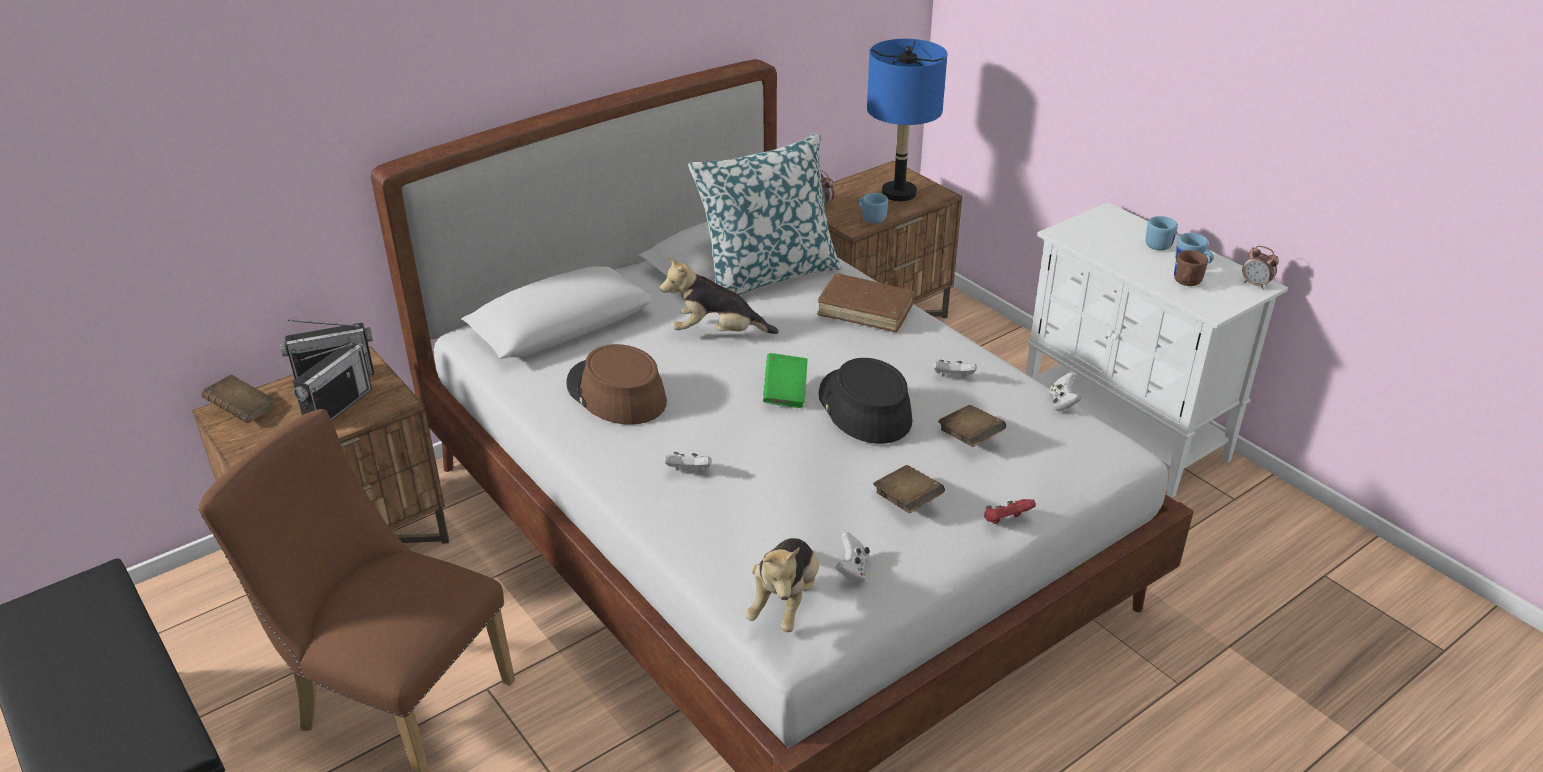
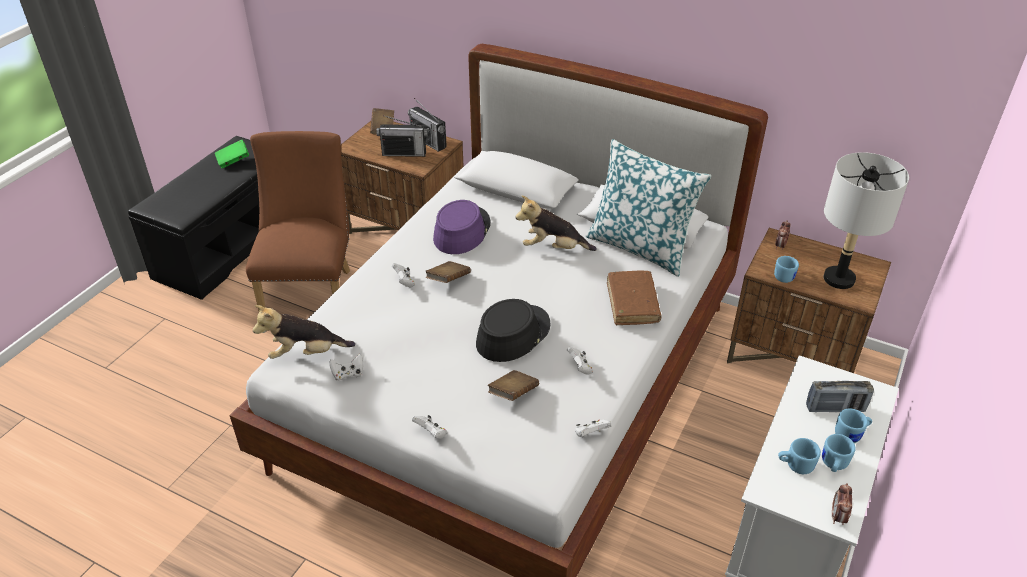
camera: 65 degrees right, 5 degrees up
(616, 393) = (461, 231): brown hat -> purple hat
(717, 333) = (553, 248): plush toy -> plush toy turned 60 degrees counterclockwise
(785, 393) = (506, 295): green book -> green book (233, 161)
(899, 193) = (839, 279): blue table lamp -> grey table lamp
(907, 501) = (426, 381): brown book -> brown book (448, 280)
(1006, 521) = (431, 433): red game controller -> white game controller
(1120, 239) = (835, 408): none -> radio
(1185, 283) = (795, 465): brown mug -> blue mug

